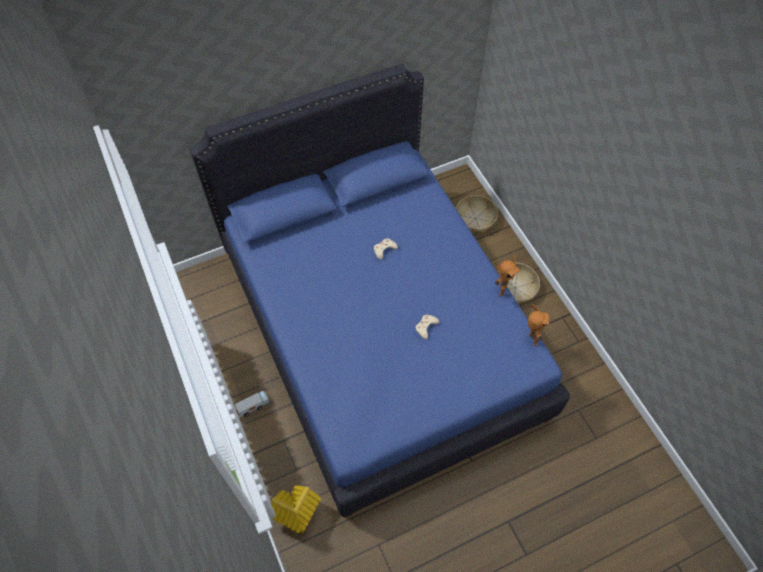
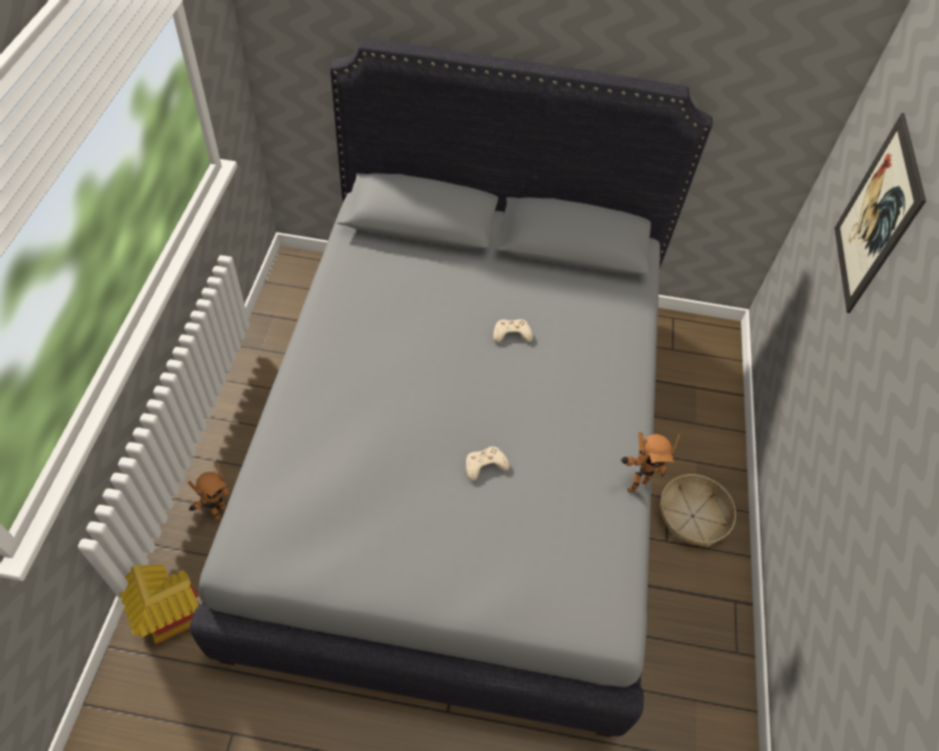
camera: 30 degrees right, 5 degrees down
(253, 406) = (236, 446): toy truck -> none
(380, 333) = (460, 458): blue bed -> grey bed
(475, 218) = (701, 394): basket -> none
(531, 340) = (627, 584): toy robot -> toy robot (217, 513)
(541, 93) = (876, 216): none -> picture

